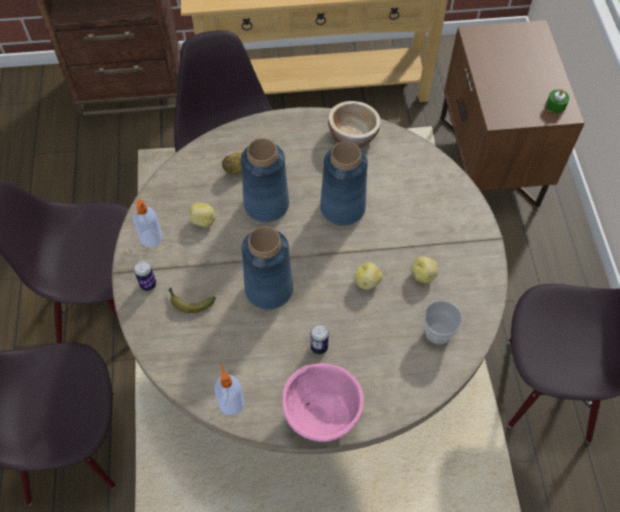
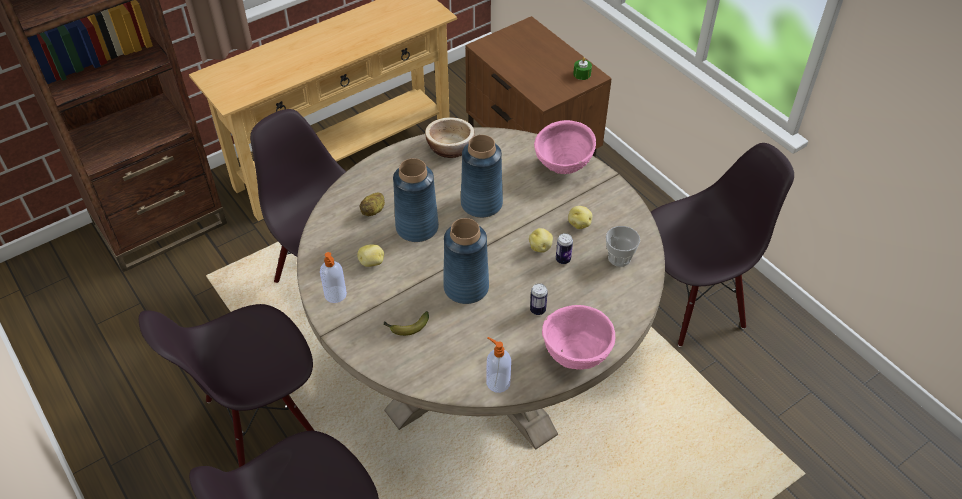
camera: 30 degrees left, 10 degrees down
(148, 284) = (360, 330): can -> can (563, 259)
(449, 205) = (563, 167): none -> pink bowl

